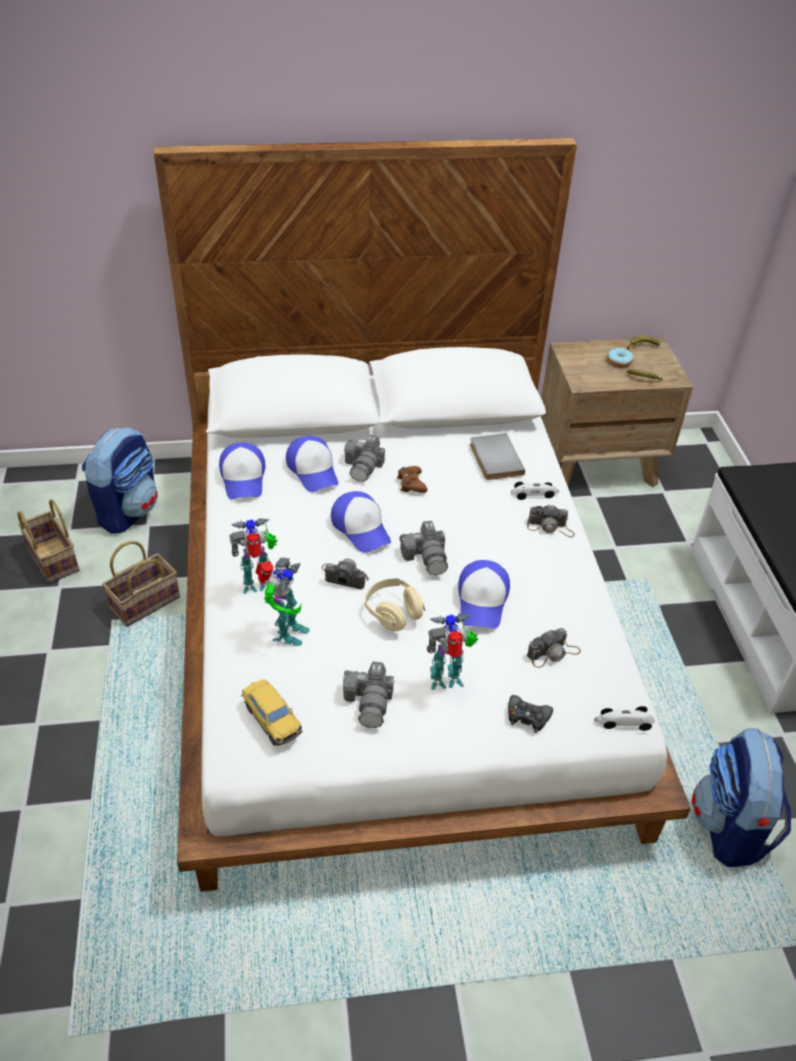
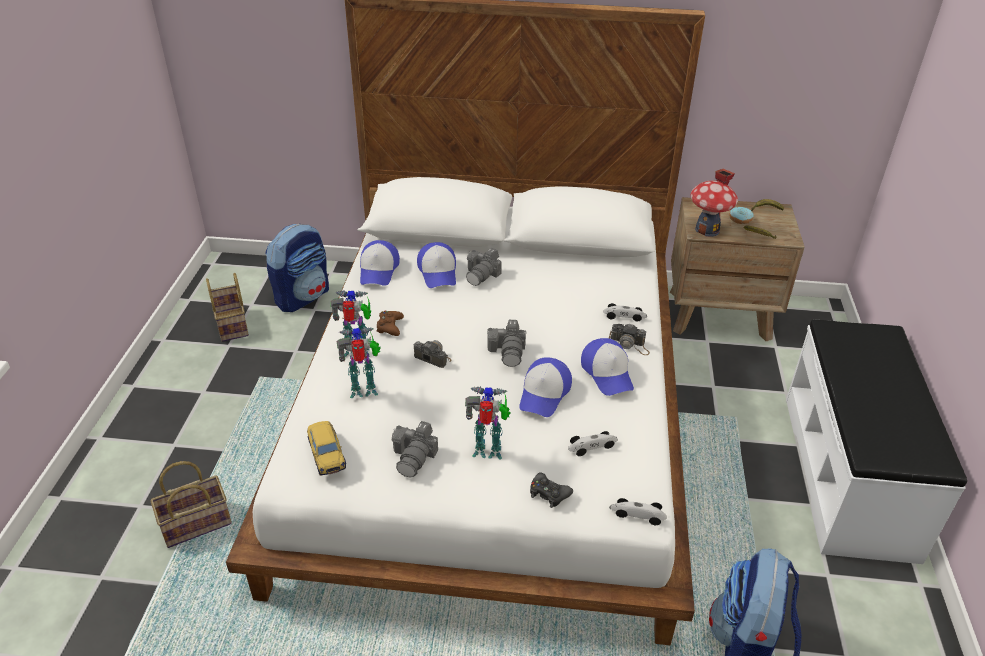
camera: 15 degrees right, 5 degrees down
(146, 601) = (291, 366): basket -> basket (197, 522)
(286, 633) = (365, 391): toy robot -> toy robot turned 135 degrees counterclockwise
(361, 528) = (461, 321): cap -> cap (607, 373)
(393, 613) = (462, 391): beige headphones -> none
(411, 484) = (518, 293): brown game controller -> brown game controller (390, 327)
(494, 459) = (598, 283): grey book -> none
(553, 653) = (592, 446): camera -> toy car
(590, 379) = (707, 230): none -> toy house

